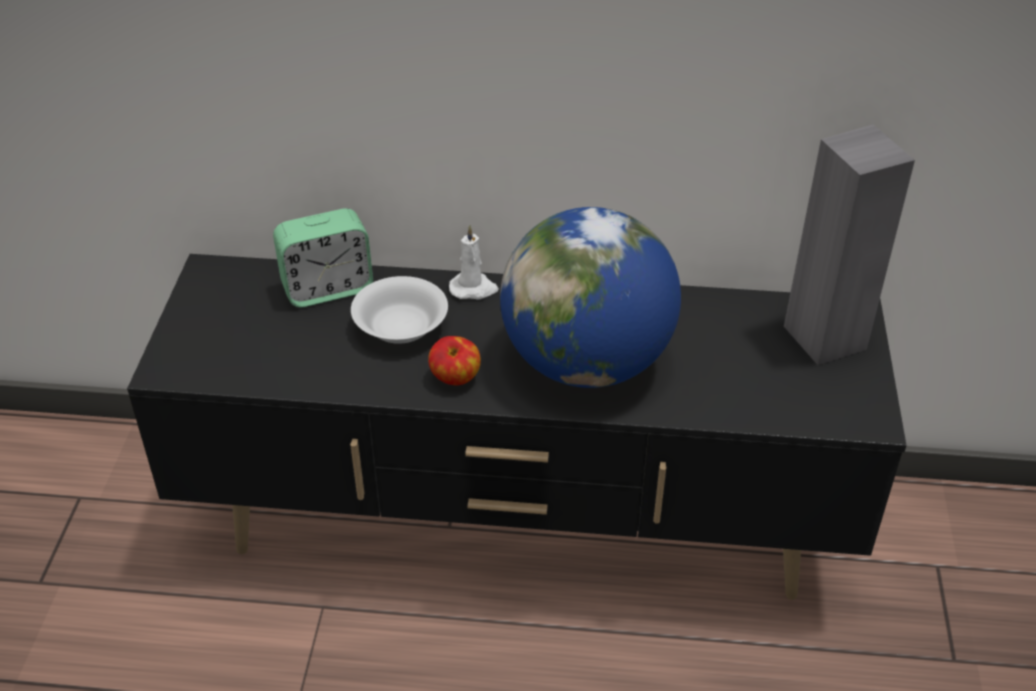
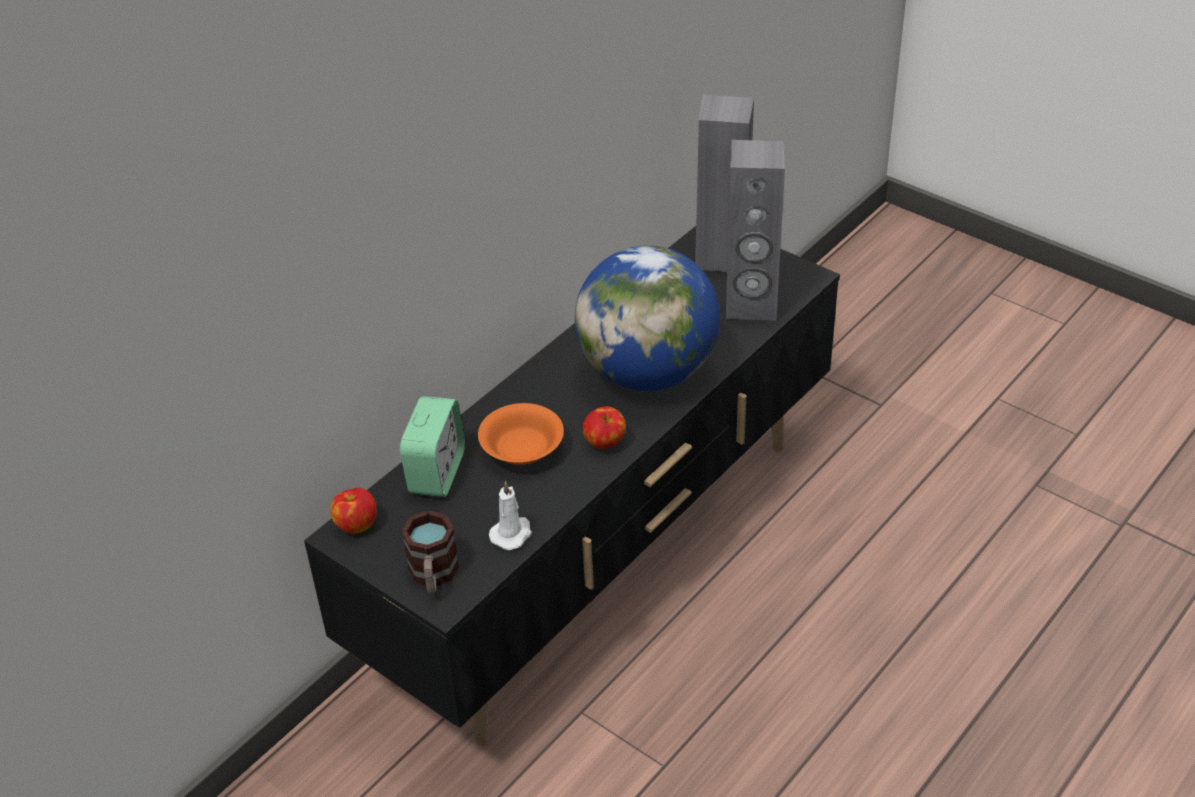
camera: 55 degrees left, 0 degrees up
(192, 348) = (433, 576): none -> mug
(227, 273) = (356, 525): none -> apple
(399, 327) = (521, 450): white bowl -> orange bowl
(474, 289) = (516, 394): white candle -> white candle (512, 534)
(770, 394) = (751, 305): none -> grey speaker

